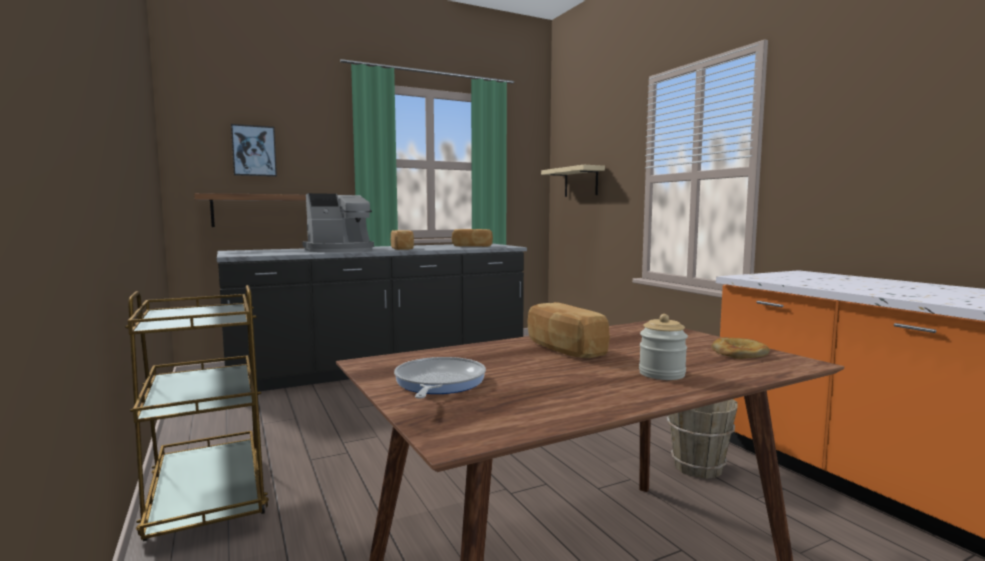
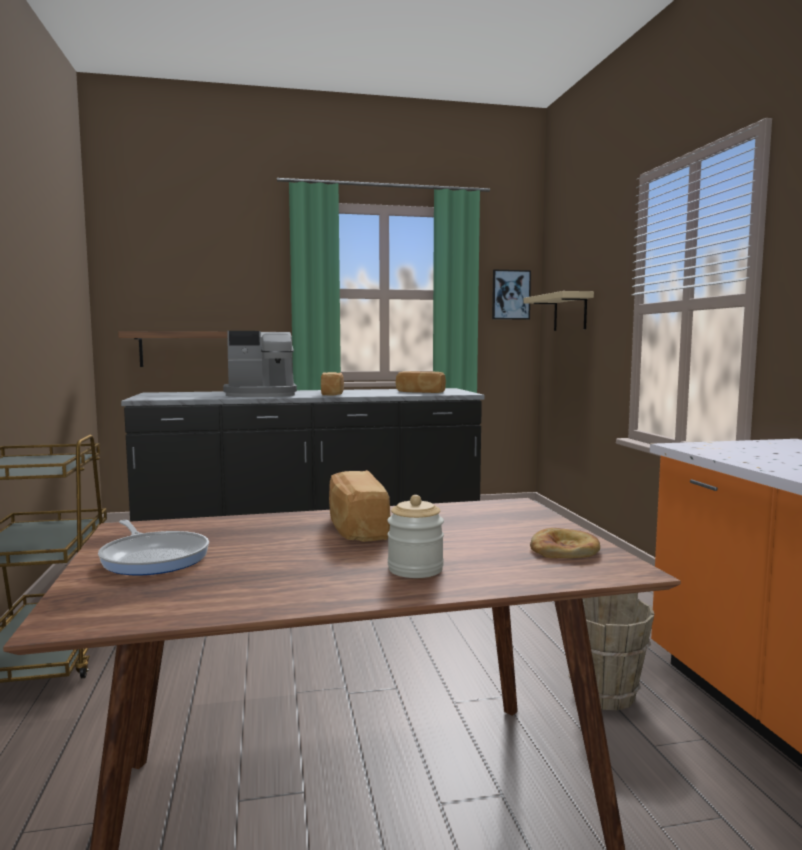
camera: 15 degrees right, 0 degrees up
(254, 151) = (184, 284): picture -> picture (510, 295)
(438, 383) = (154, 558): frying pan -> frying pan turned 120 degrees clockwise

